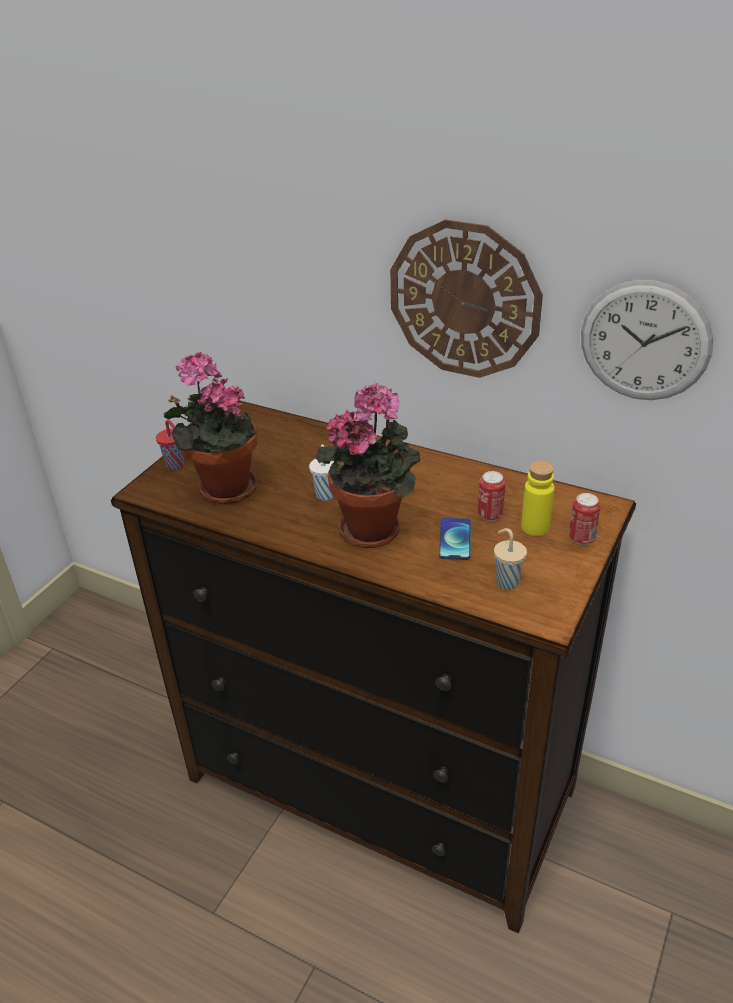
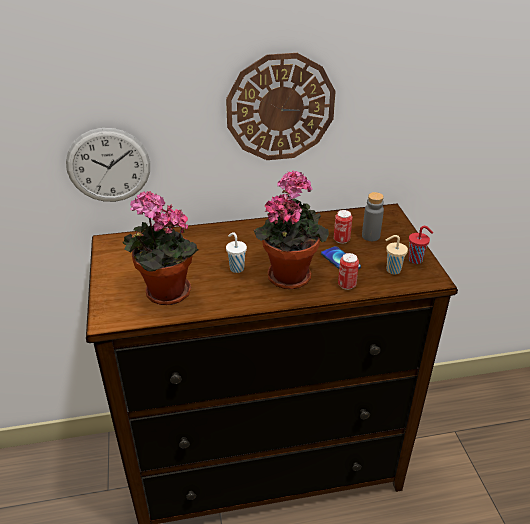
camera: 40 degrees left, 0 degrees up
(176, 465) = (109, 294): red cup -> red cup (416, 260)
(535, 527) = (370, 236): yellow bottle -> grey bottle
(581, 538) = (398, 232): can -> can (347, 285)
(644, 341) = (396, 104): wall clock -> wall clock (108, 165)

